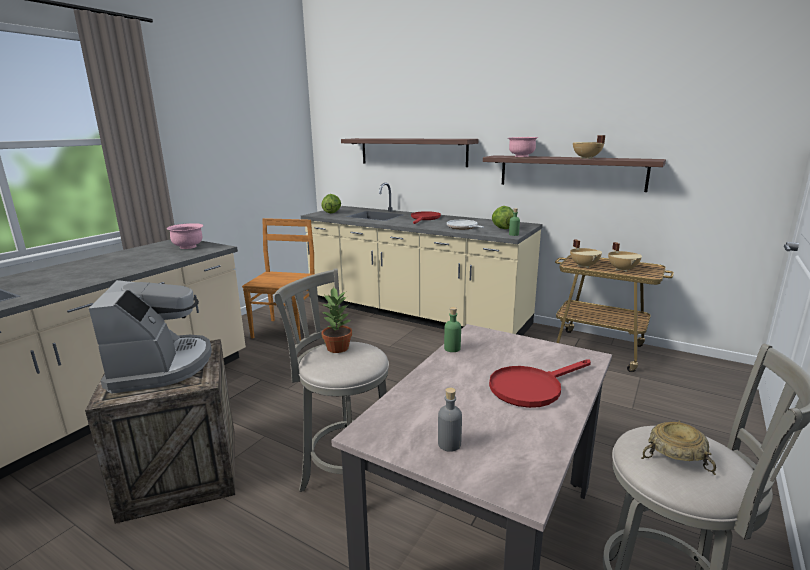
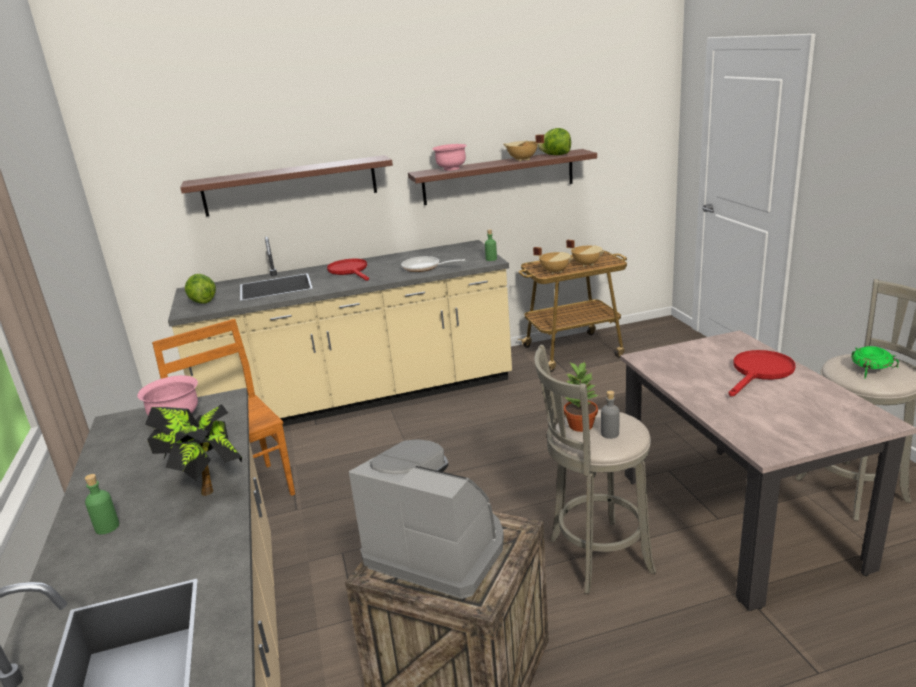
camera: 45 degrees left, 5 degrees up
(118, 271) = (208, 485): none -> potted plant
(449, 444) = (809, 426): grey bottle -> grey bottle (610, 434)
(452, 348) = (662, 376): green bottle -> green bottle (107, 527)
(502, 228) = (461, 256): lettuce -> lettuce (555, 155)
(532, 387) = (760, 372): red frying pan -> red frying pan turned 150 degrees counterclockwise
(676, 456) = (870, 369): beige bowl -> green bowl

